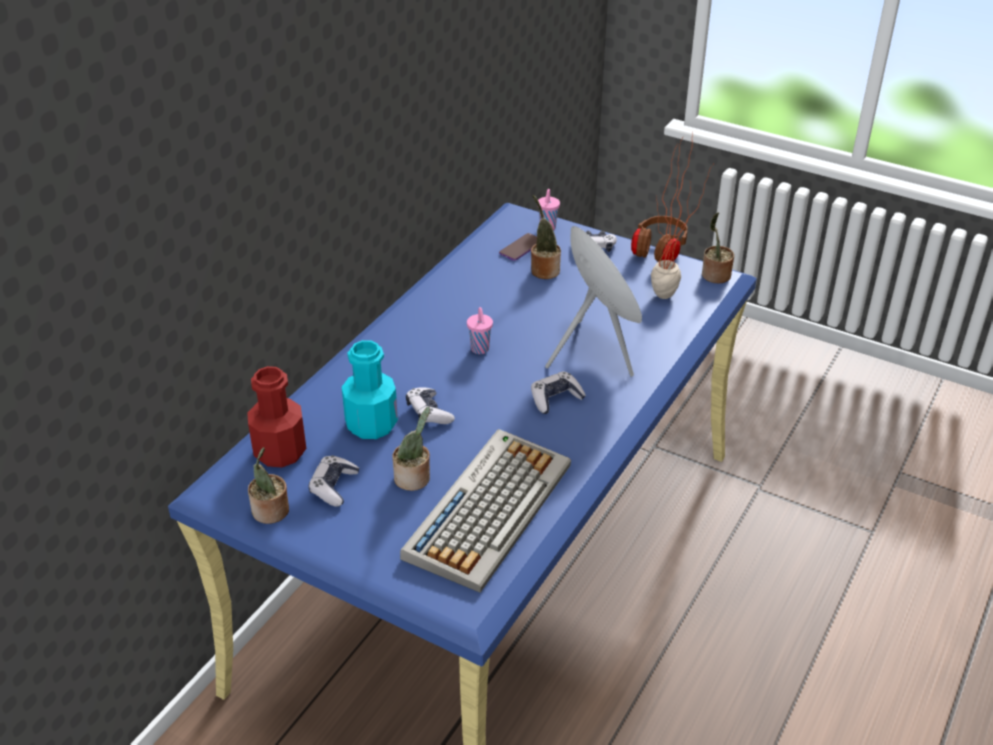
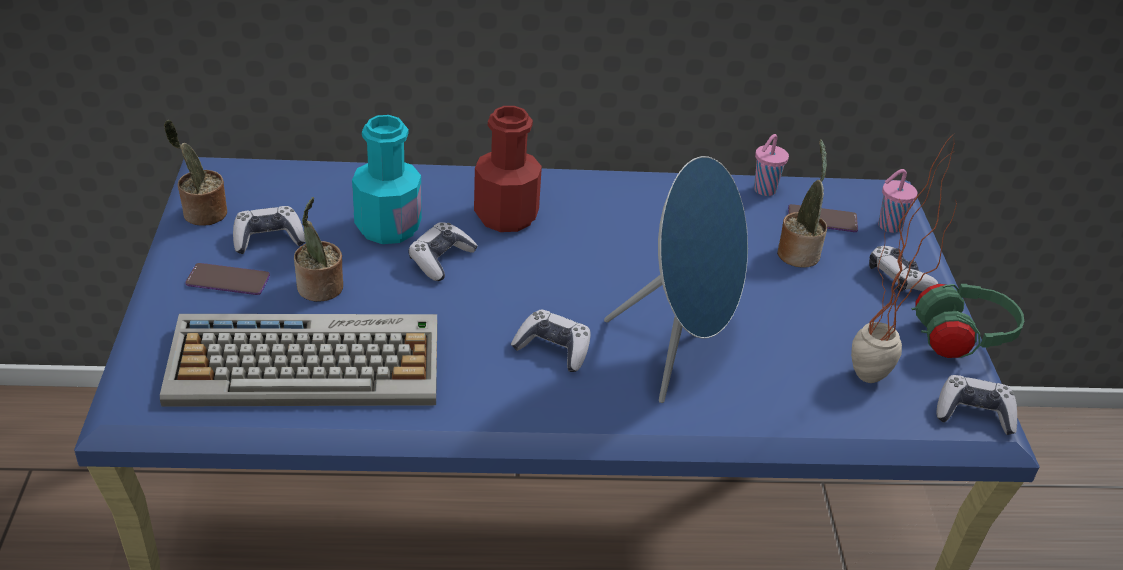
camera: 55 degrees right, 0 degrees up
(280, 451) = (298, 185): red bottle -> red bottle (506, 216)
(366, 521) = (228, 280): none -> phone
(480, 350) = (589, 257): pink cup -> pink cup (763, 190)
(658, 252) = (960, 340): brown headphones -> green headphones
(715, 276) = (973, 414): potted plant -> game controller

